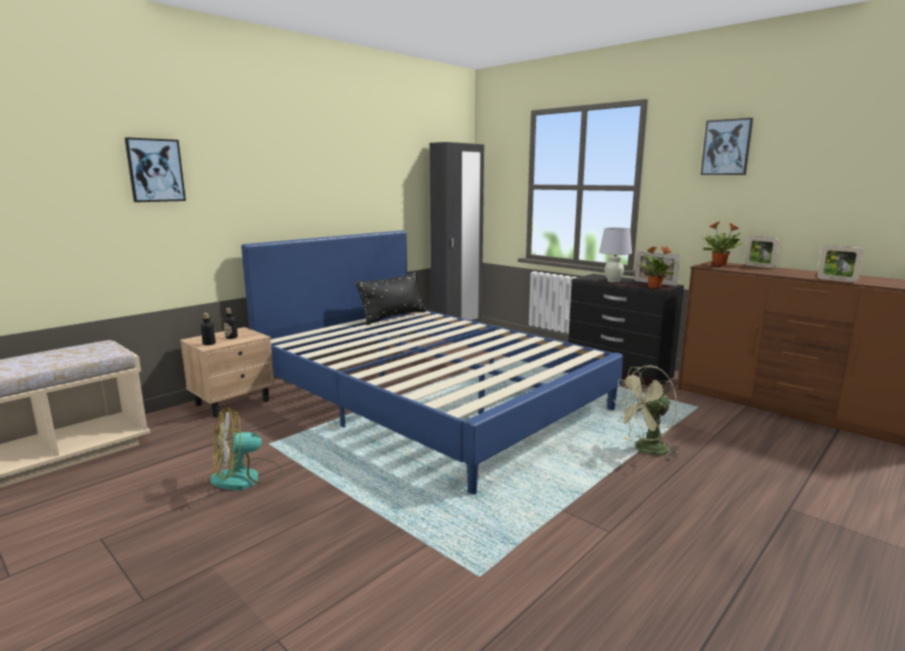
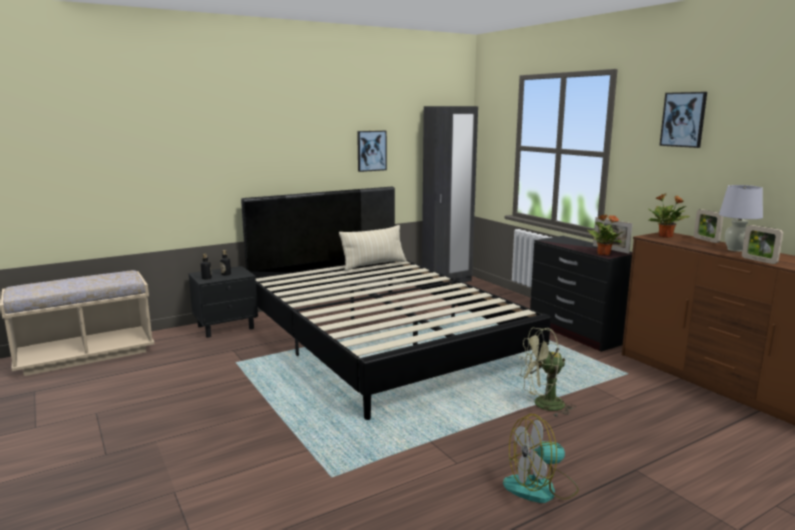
camera: 15 degrees right, 0 degrees up
(155, 170) = (175, 140): picture -> picture (371, 150)
(233, 402) = (226, 327): beige nightstand -> black nightstand
(247, 478) = (207, 385): fan -> fan (541, 488)
(393, 317) = (374, 265): black pillow -> beige pillow
(427, 396) = (381, 338): blue bed -> black bed
(613, 281) = (571, 245): white table lamp -> white table lamp (735, 250)

